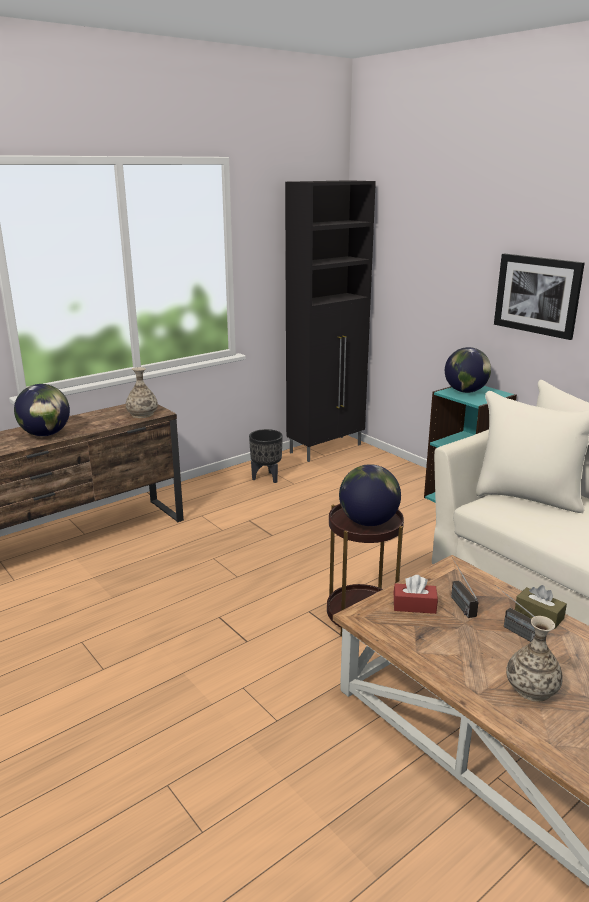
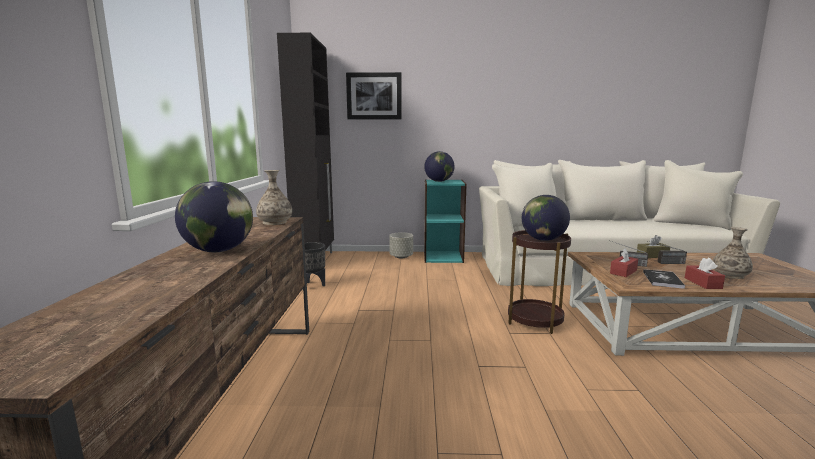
camera: 50 degrees left, 10 degrees down
(416, 479) = (401, 257): none -> grey planter
(421, 636) = (662, 279): none -> book
(451, 668) = (703, 283): none -> red tissue box
(537, 295) = (468, 115): picture -> picture (374, 96)

